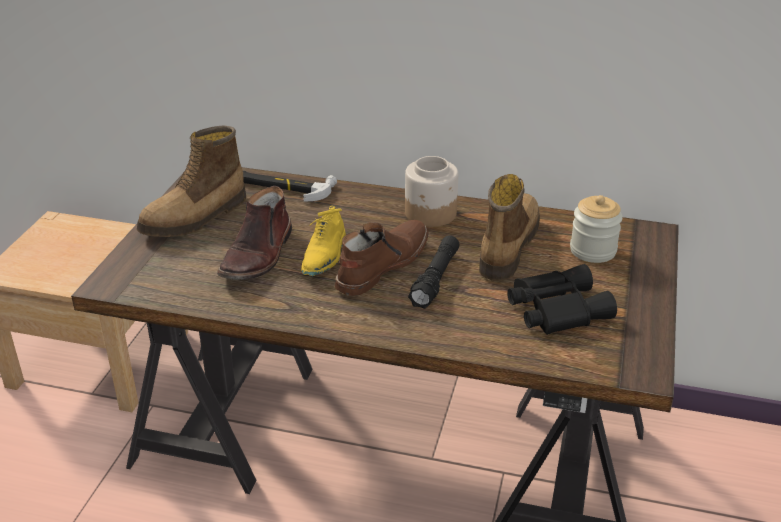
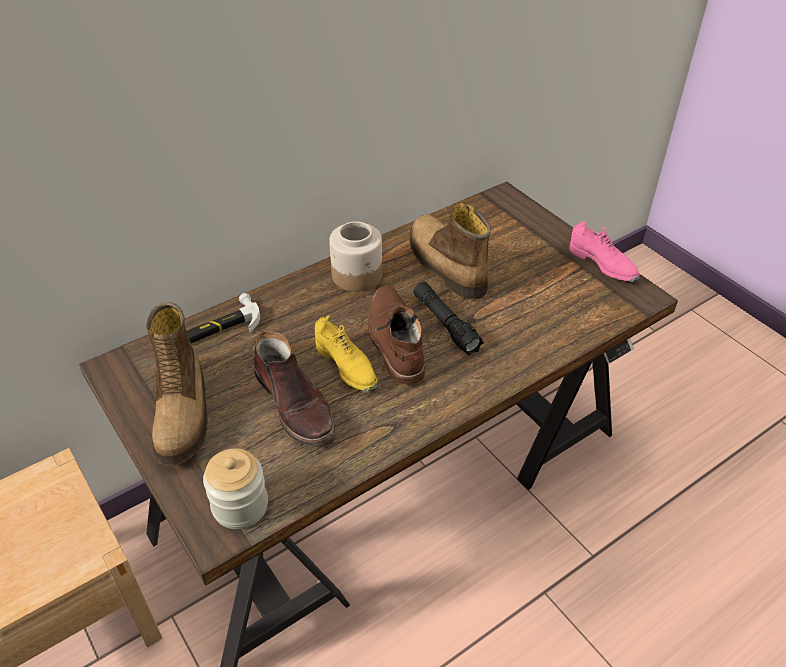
camera: 50 degrees left, 10 degrees up
(555, 308) = (541, 290): black binoculars -> none
(593, 250) = (495, 232): jar -> jar (240, 506)
(649, 328) = (602, 265): none -> pink shoe

